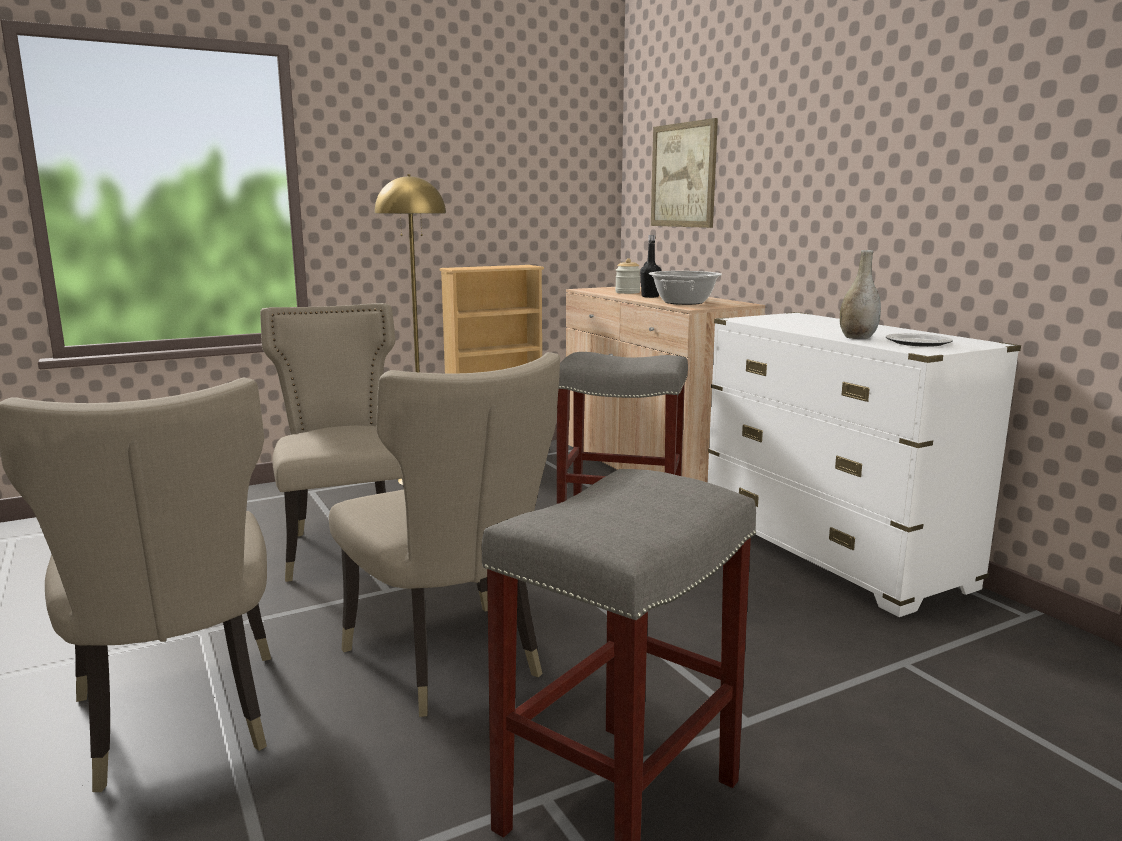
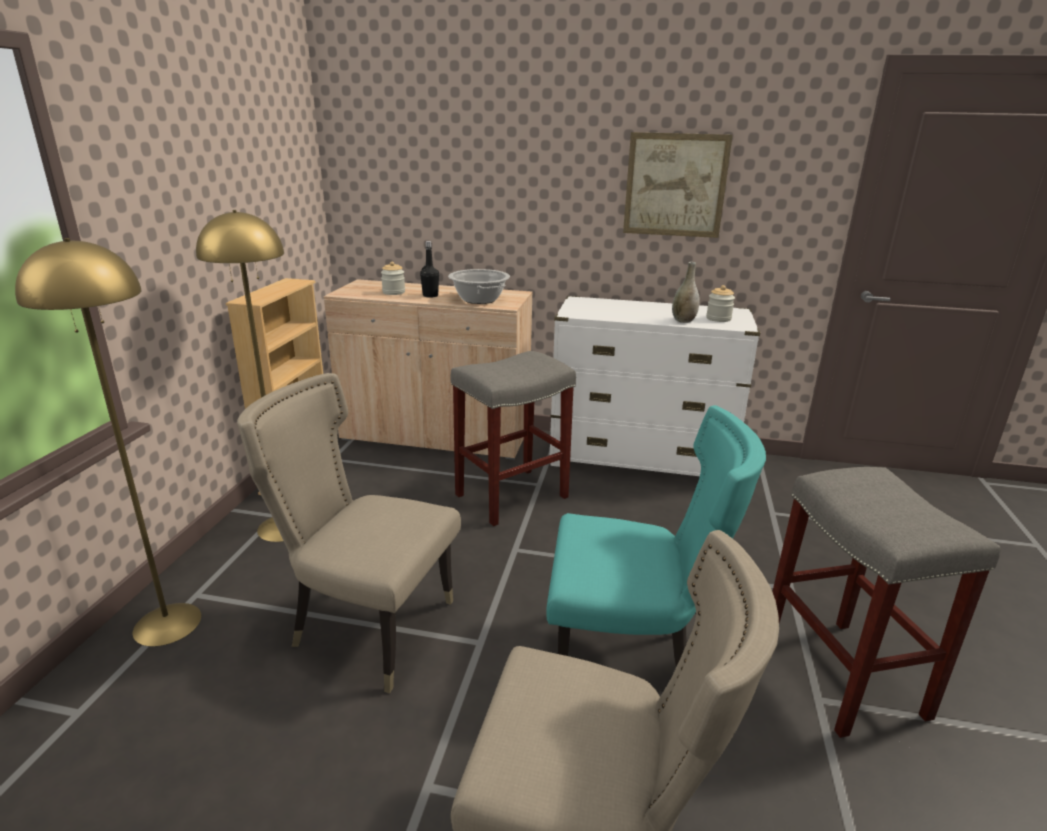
camera: 50 degrees left, 10 degrees up
(273, 497) = (167, 623): none -> yellow floor lamp
(451, 662) = (629, 662): beige chair -> turquoise chair
(683, 175) = (418, 180): picture -> picture (675, 185)
(918, 343) = (718, 318): plate -> jar

